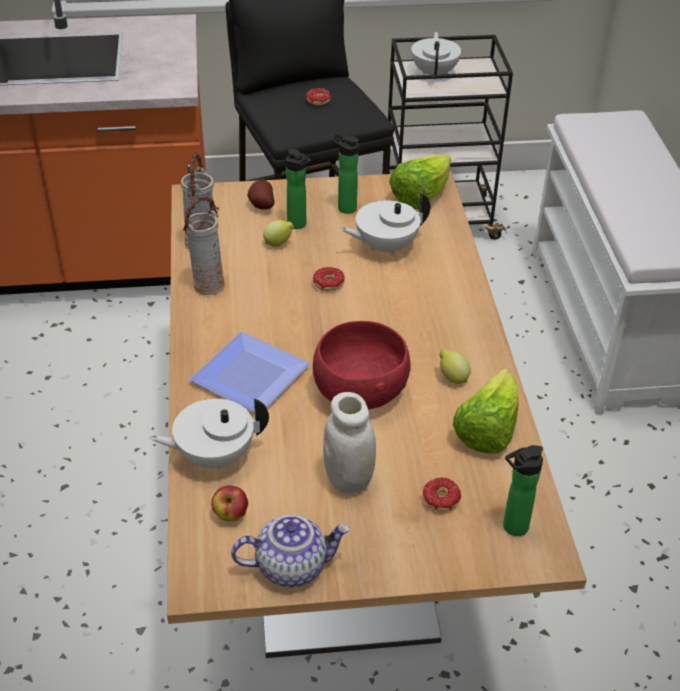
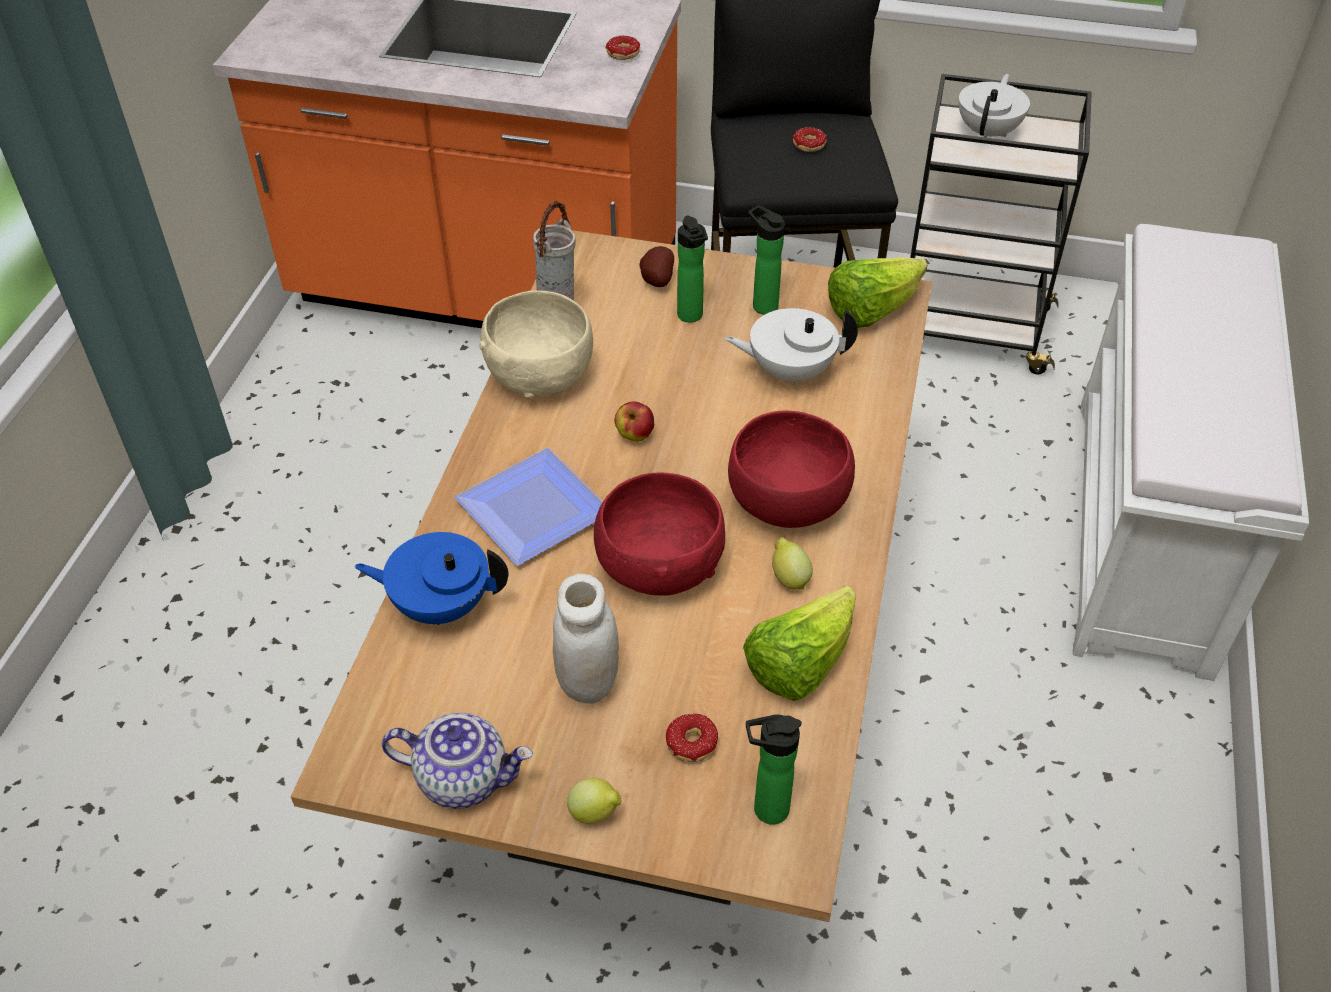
camera: 20 degrees right, 5 degrees up
(208, 285) = (539, 375): vase -> beige bowl
(214, 455) = (440, 604): white teapot -> blue teapot
(230, 515) = (423, 689): apple -> apple (635, 435)
(279, 244) = (654, 337): lemon -> lemon (595, 814)
(330, 287) = (691, 413): donut -> donut (623, 57)
(427, 330) = (789, 502): none -> red bowl

